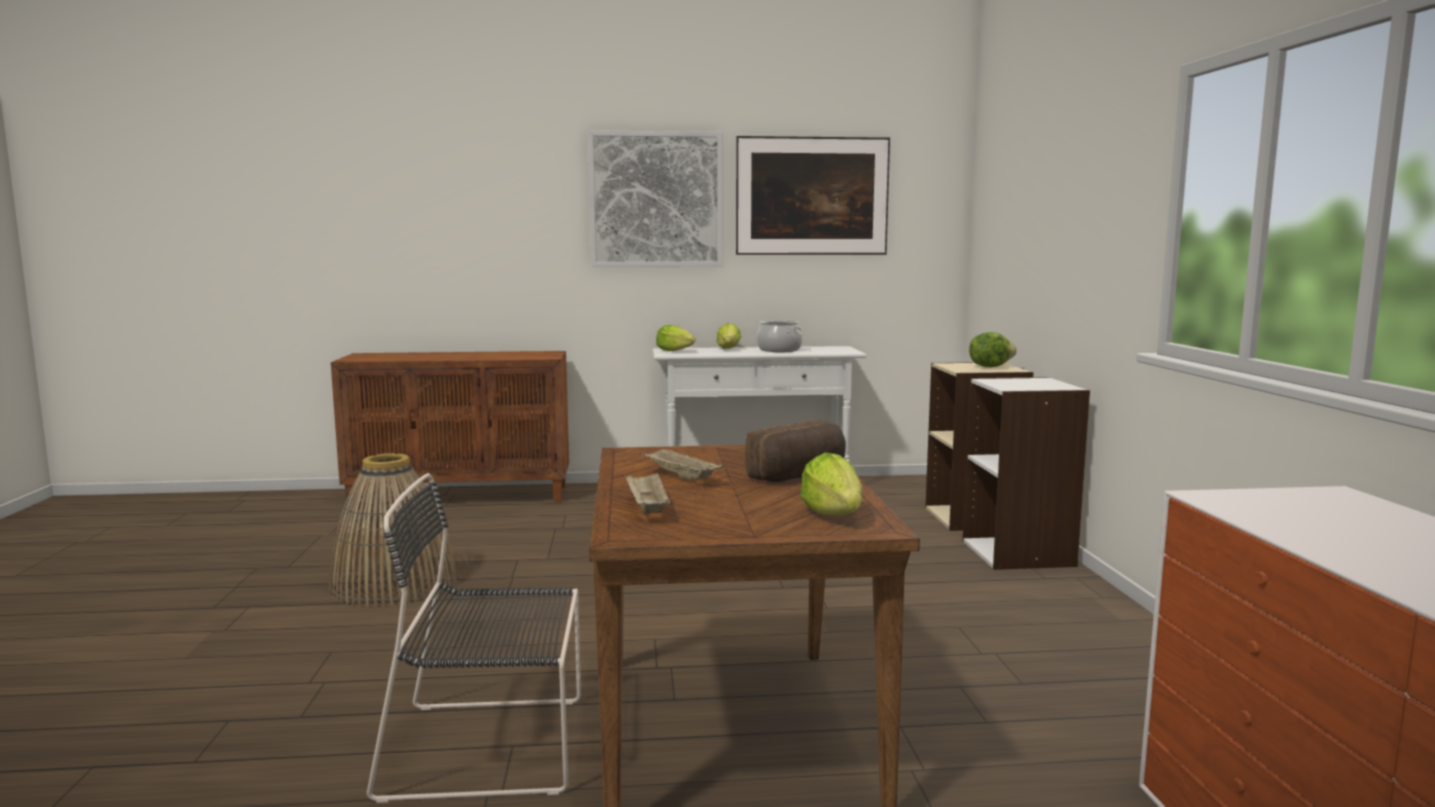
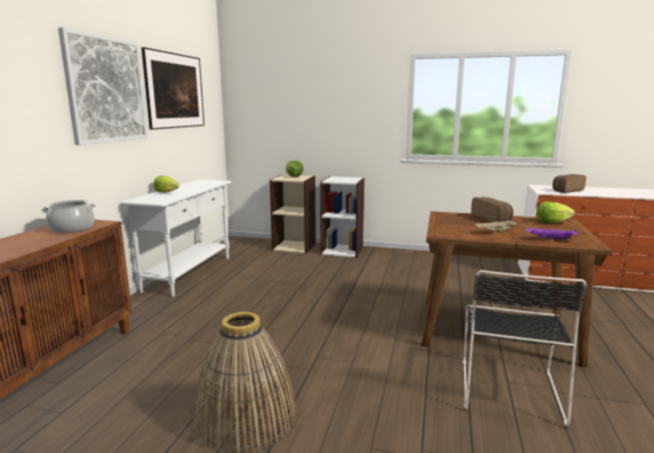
camera: 70 degrees left, 5 degrees up
(647, 508) = (550, 240): beige tray -> purple tray
(674, 351) = (150, 199): lettuce -> none
(779, 350) = (190, 187): cooking pot -> cooking pot (72, 228)
(1316, 520) = (566, 190): none -> bread

